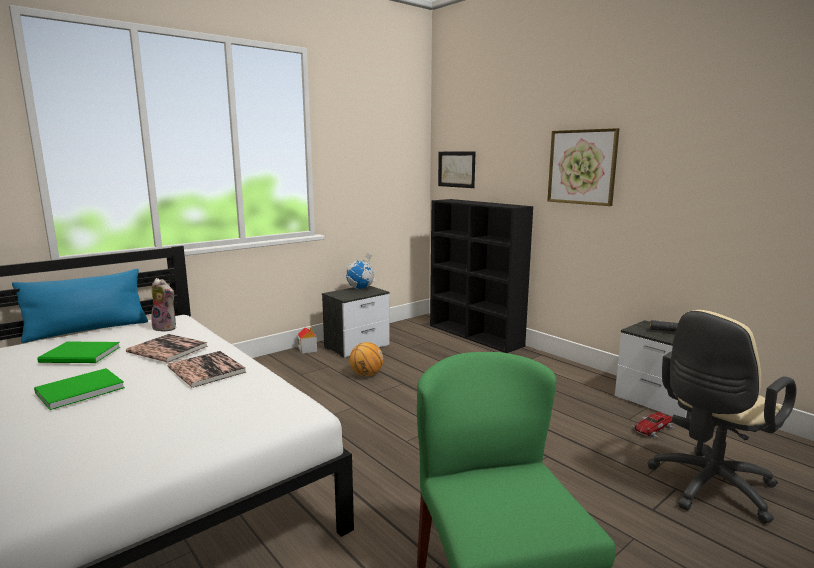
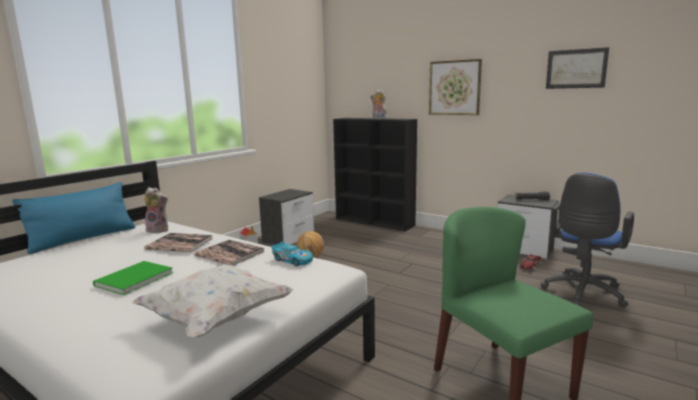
camera: 15 degrees left, 0 degrees up
(81, 355) = (103, 256): green book -> none
(105, 461) = (216, 319): none -> white pillow
(265, 389) = (293, 260): none -> toy car
(361, 288) = (287, 191): globe -> none
(456, 169) = (349, 94): picture -> picture (576, 69)
(483, 204) = (378, 119): none -> plush toy
(708, 488) = (582, 294): beige office chair -> blue office chair

